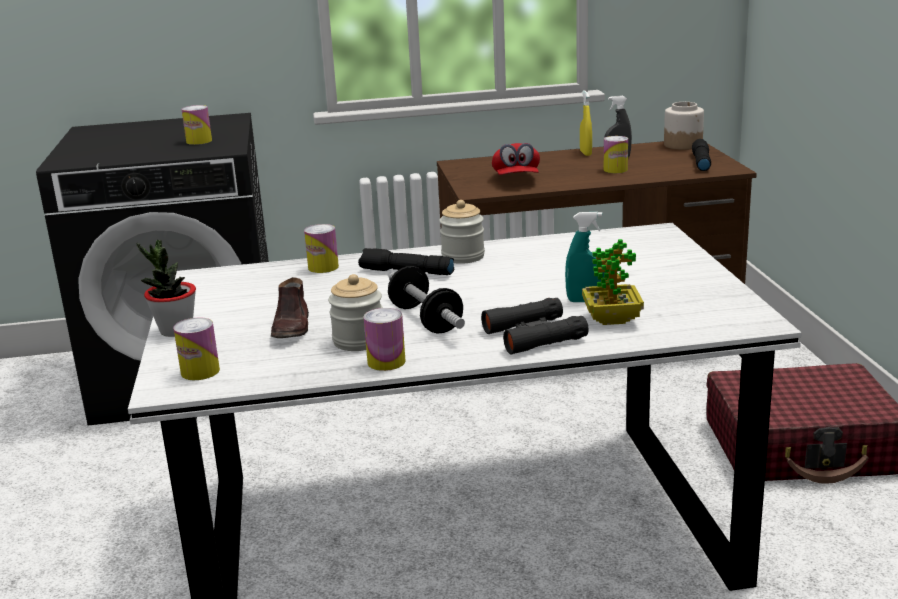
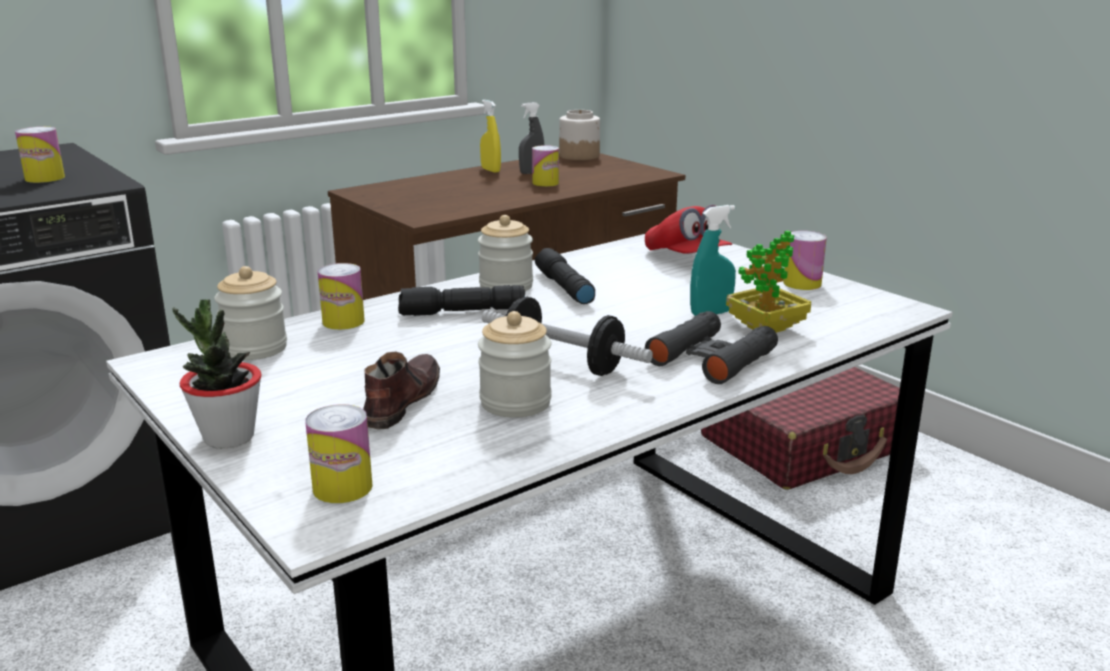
camera: 30 degrees left, 0 degrees up
(250, 277) = (255, 348): none -> jar
(292, 327) = (400, 401): brown shoe -> brown shoe turned 135 degrees counterclockwise
(386, 362) = (587, 421): can -> can (802, 283)
(516, 180) = (452, 201): red cap -> red cap (686, 258)
(700, 162) = (620, 170): black flashlight -> black flashlight (563, 287)

